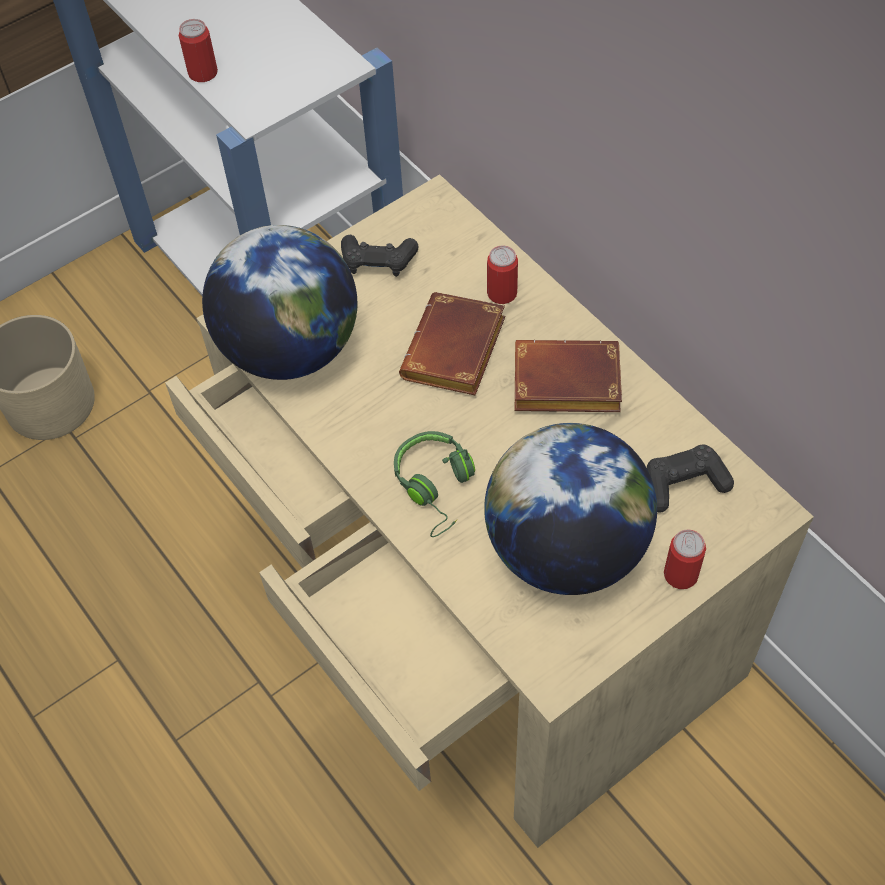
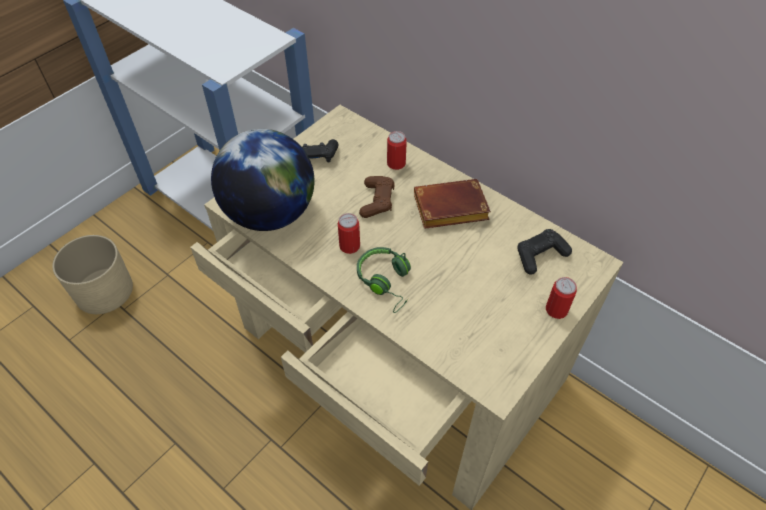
camera: 15 degrees left, 5 degrees down
(203, 73) = (185, 52): can -> can (349, 246)
(456, 353) = (377, 201): brown book -> brown game controller
(566, 549) = (480, 306): globe -> none

